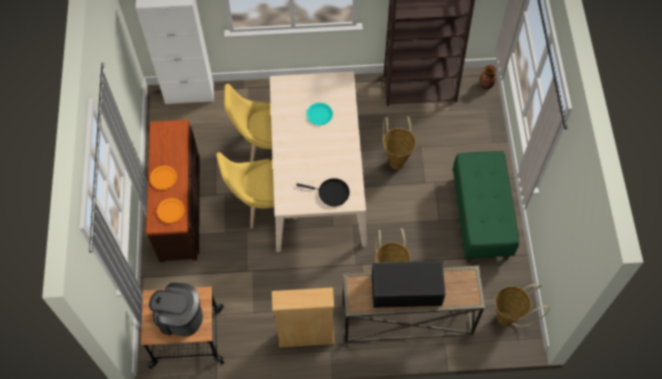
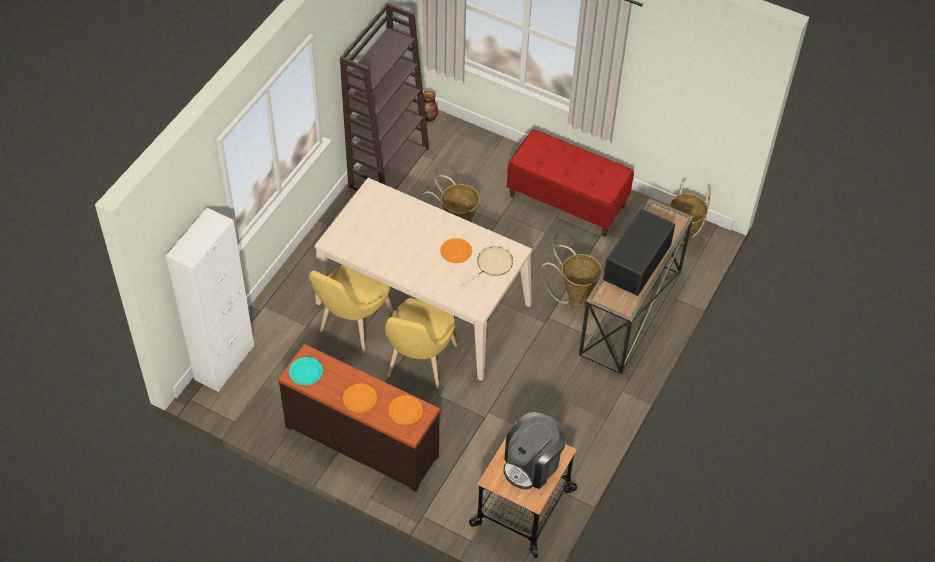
camera: 60 degrees left, 10 degrees down
(306, 337) = (594, 403): beige bookcase -> none
(319, 114) = (395, 228): turquoise plate -> turquoise plate (305, 372)
(326, 163) = (456, 251): none -> orange plate
(331, 193) = (493, 265): black frying pan -> beige frying pan
(481, 217) = (567, 201): green bench -> red bench

